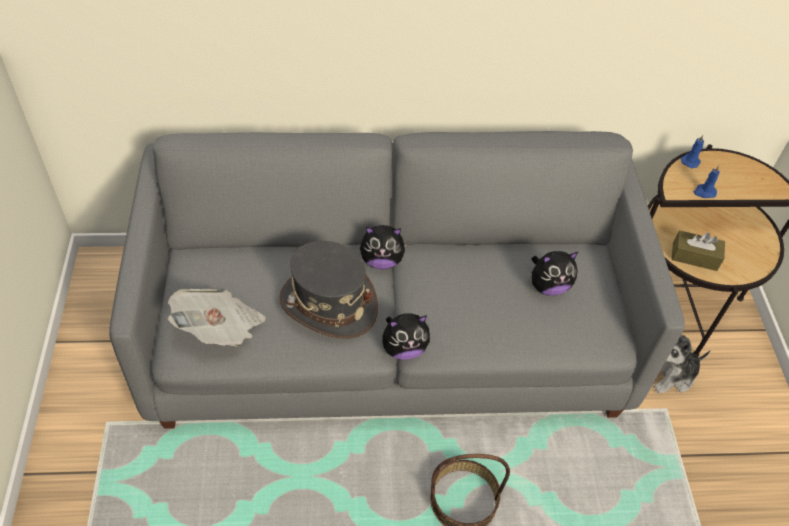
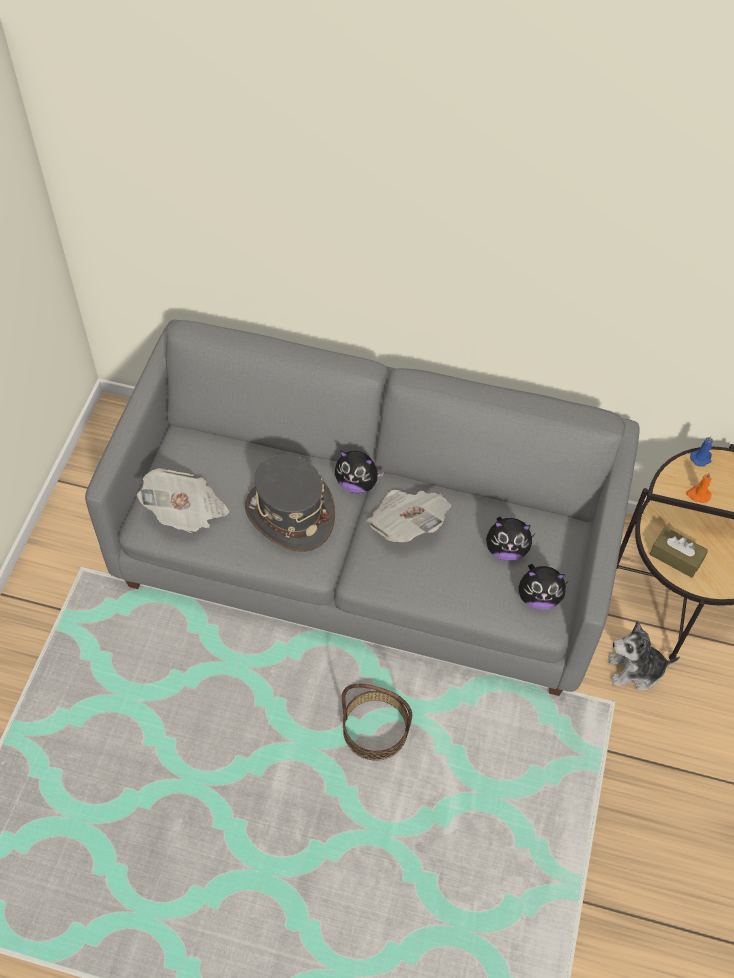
camera: 20 degrees right, 5 degrees up
(404, 348) = (345, 573): plush toy -> plush toy (538, 597)
(446, 286) = (406, 524): none -> newspaper
(704, 192) = (698, 495): blue candle -> orange candle

